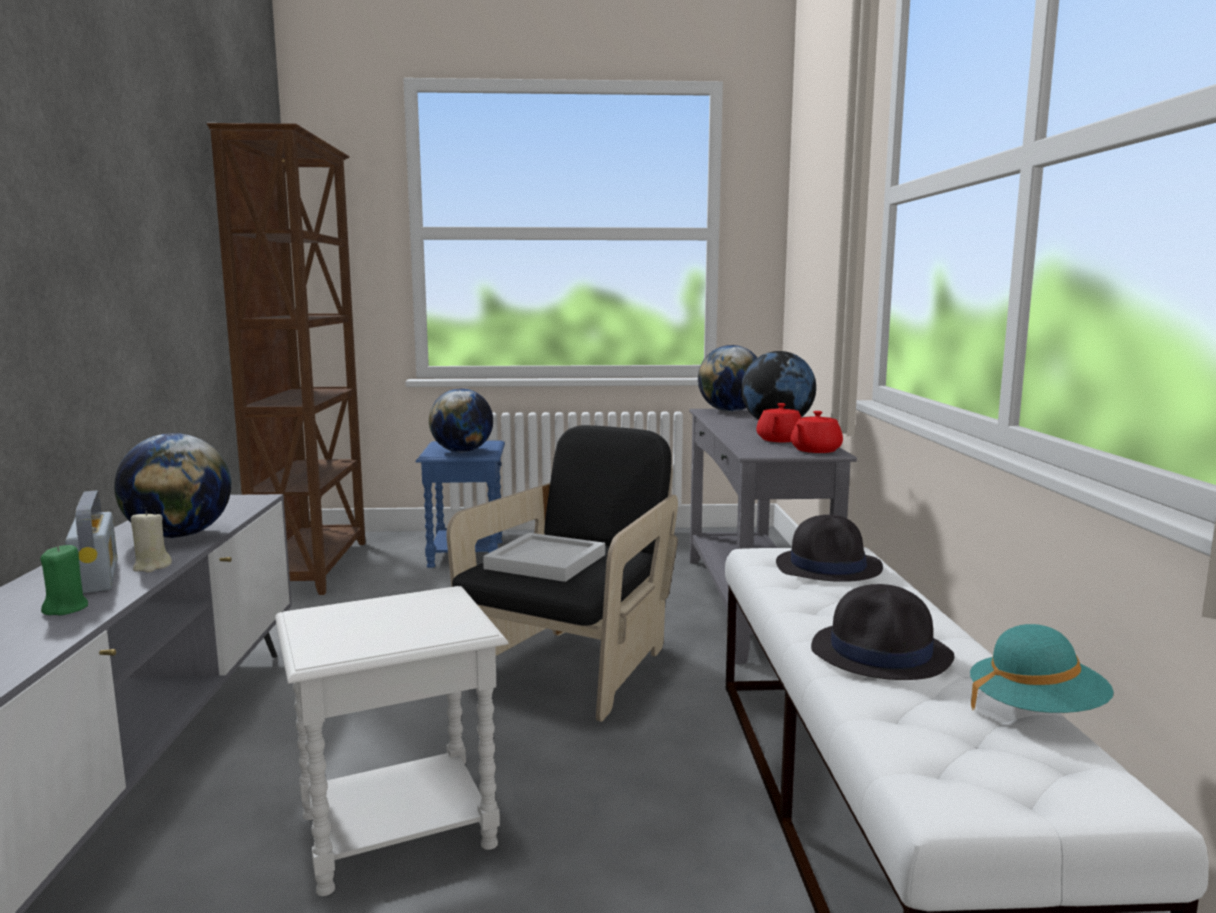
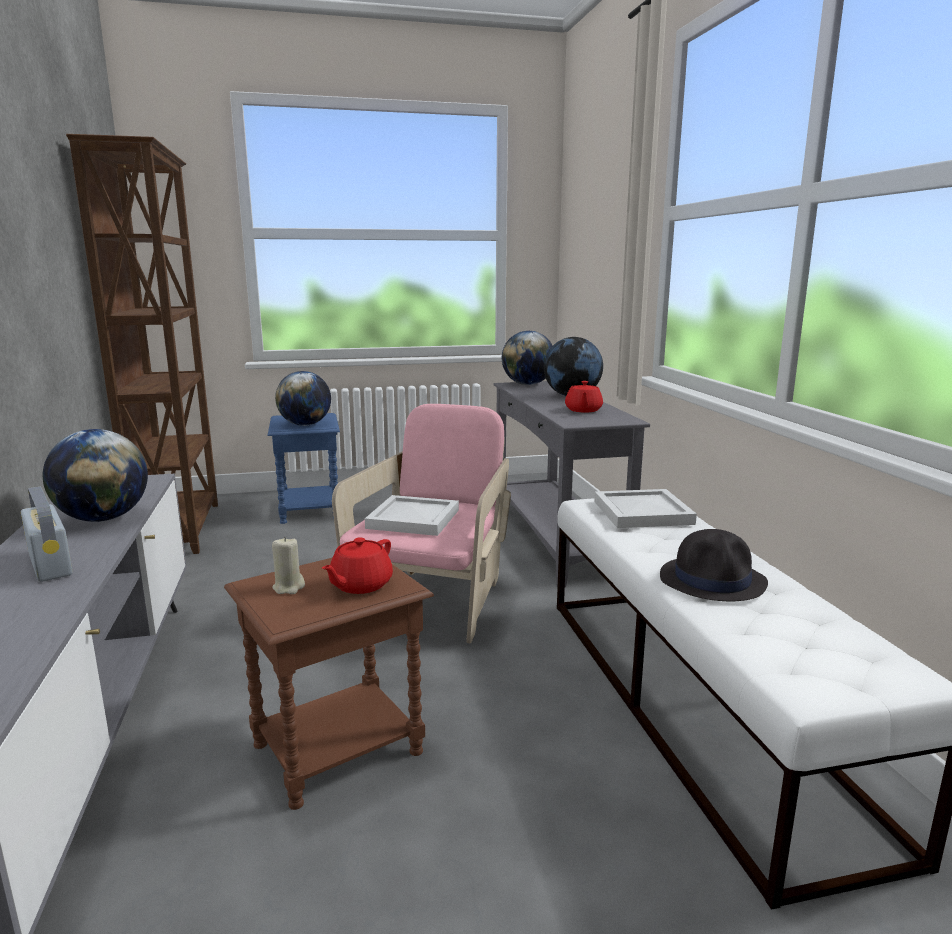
camera: 10 degrees left, 5 degrees up
(66, 609) = (41, 596): green candle -> none
(151, 567) = (96, 550): beige candle -> beige candle (289, 587)
(398, 831) = (339, 749): white side table -> brown side table
(573, 670) = (433, 603): black armchair -> pink armchair
(815, 450) = (616, 419): red teapot -> red teapot (360, 585)
(829, 567) = (643, 512): black hat -> white tray
(1035, 711) = (836, 616): turquoise hat -> none

